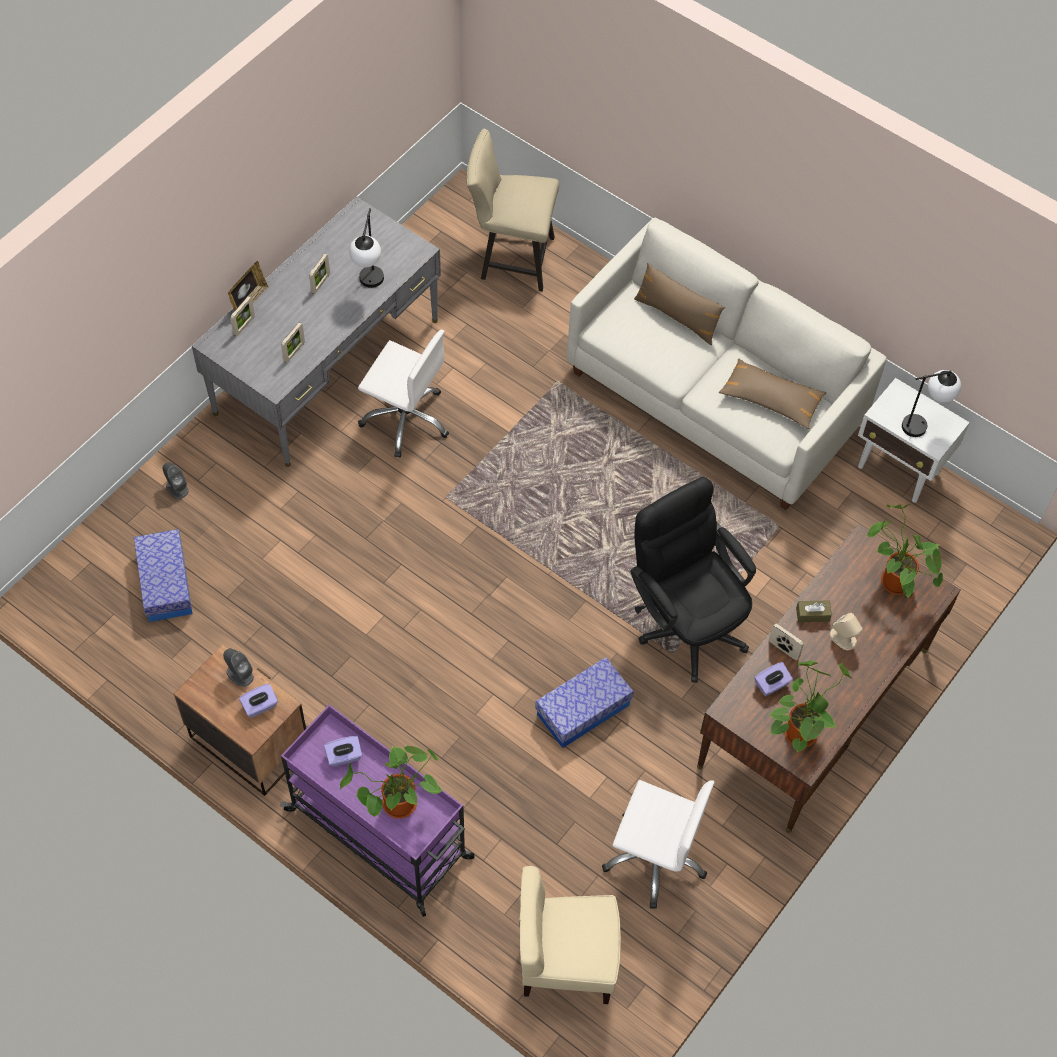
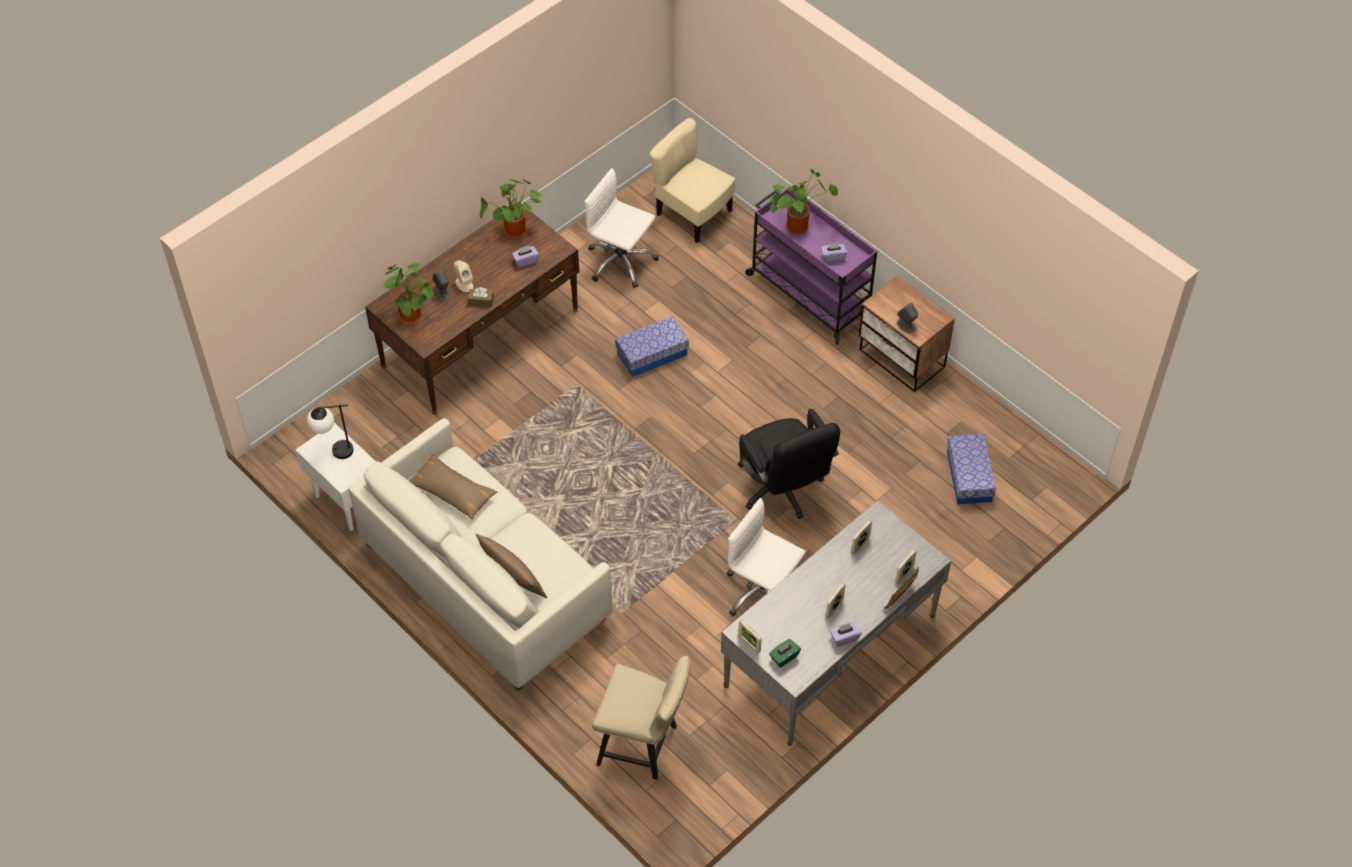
camera: 170 degrees left, 5 degrees down
(176, 488) = (964, 553): grey speaker -> grey speaker (443, 292)
(260, 706) = (891, 304): purple tissue box -> purple tissue box (844, 637)
(370, 286) = (789, 600): table lamp -> none
(371, 231) = (784, 657): none -> green tissue box
(565, 961) = (693, 214): beige chair -> beige chair turned 150 degrees counterclockwise
(686, 621) = (559, 405): black office chair -> black office chair (783, 491)
(783, 650) = (510, 281): picture frame -> picture frame (749, 644)

